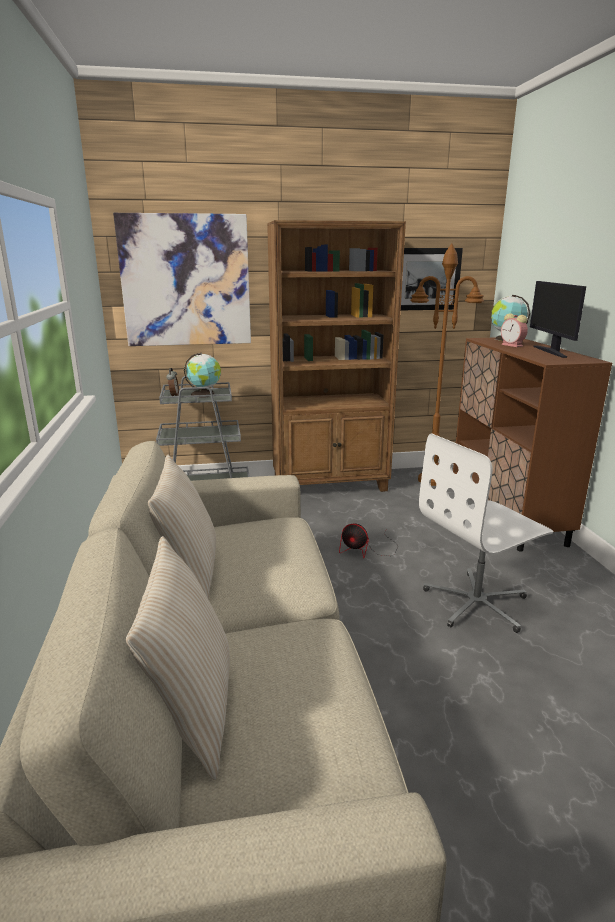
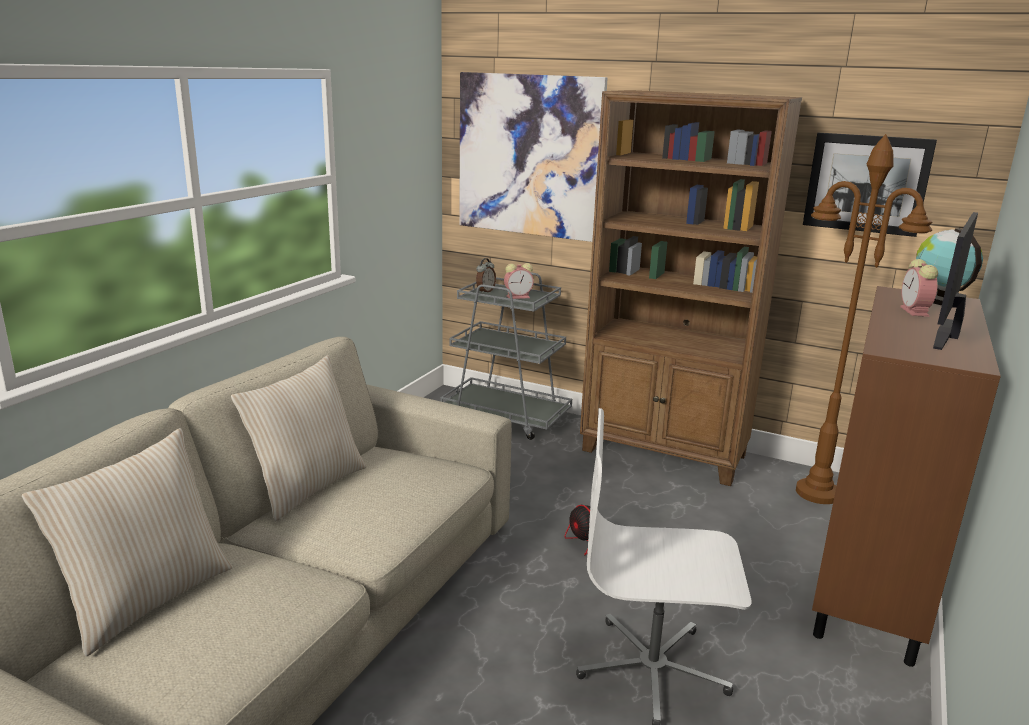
camera: 35 degrees right, 0 degrees up
(204, 394) = (519, 297): globe -> alarm clock

